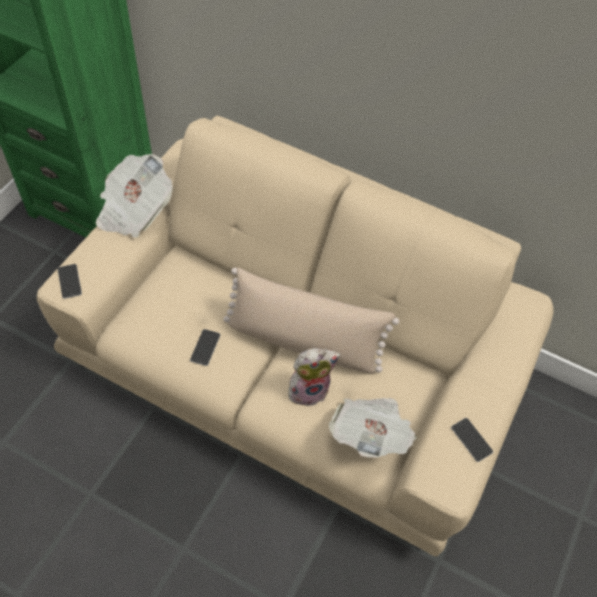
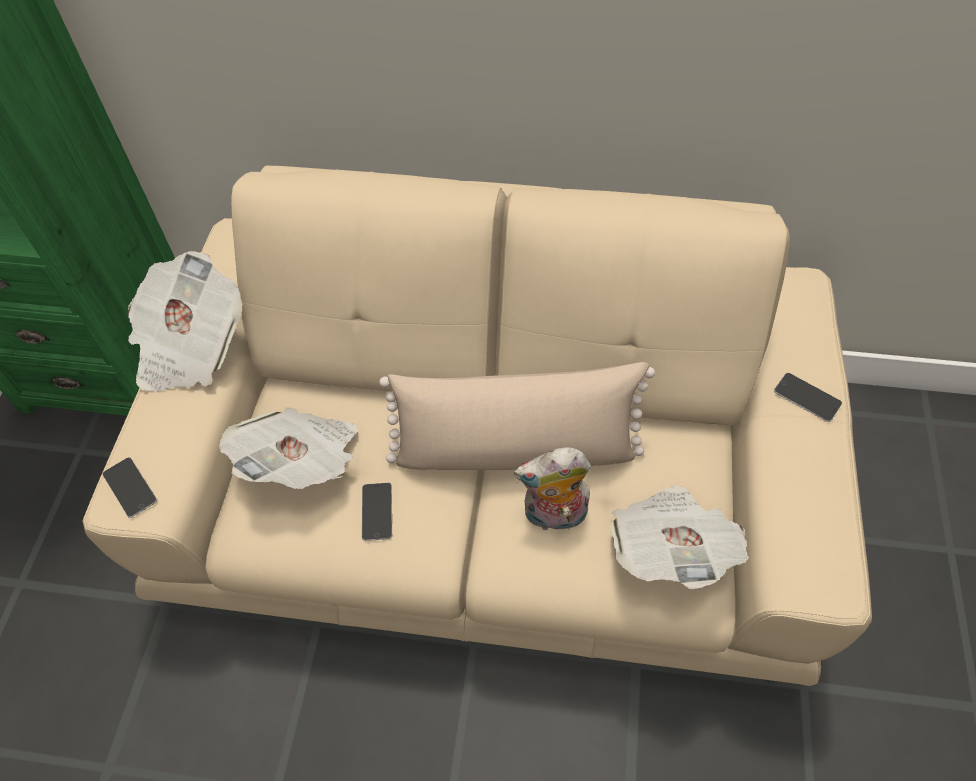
camera: 15 degrees left, 0 degrees up
(174, 302) = (302, 462): none -> newspaper
(309, 389) = (554, 516): plush toy -> plush toy turned 150 degrees counterclockwise
(471, 439) = (823, 503): phone -> phone (807, 397)

